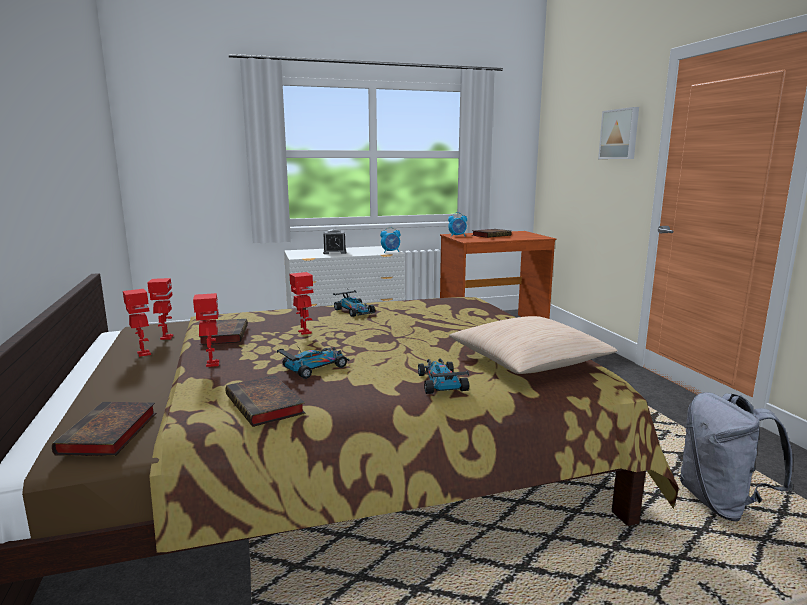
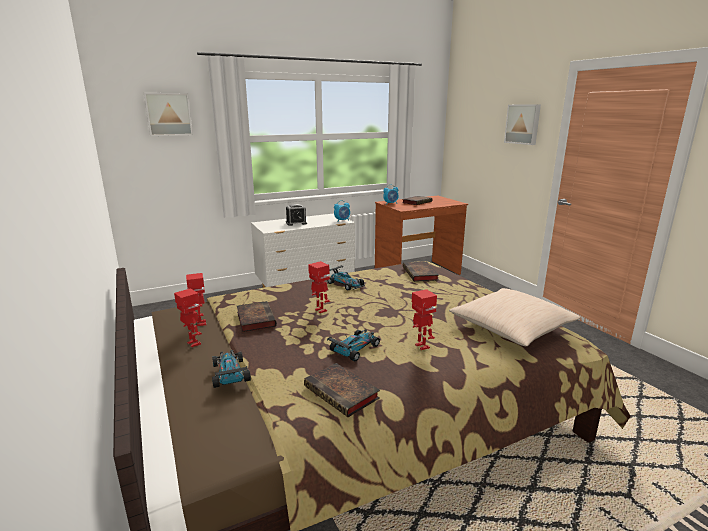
camera: 10 degrees left, 5 degrees up
(108, 435) = (226, 438): book -> book (420, 274)
(196, 123) = (168, 114): none -> picture
(211, 364) = (266, 352): toy robot -> toy robot (421, 346)
(440, 383) = (462, 356): toy car -> toy car (229, 373)
(721, 503) = (640, 416): grey backpack -> none

